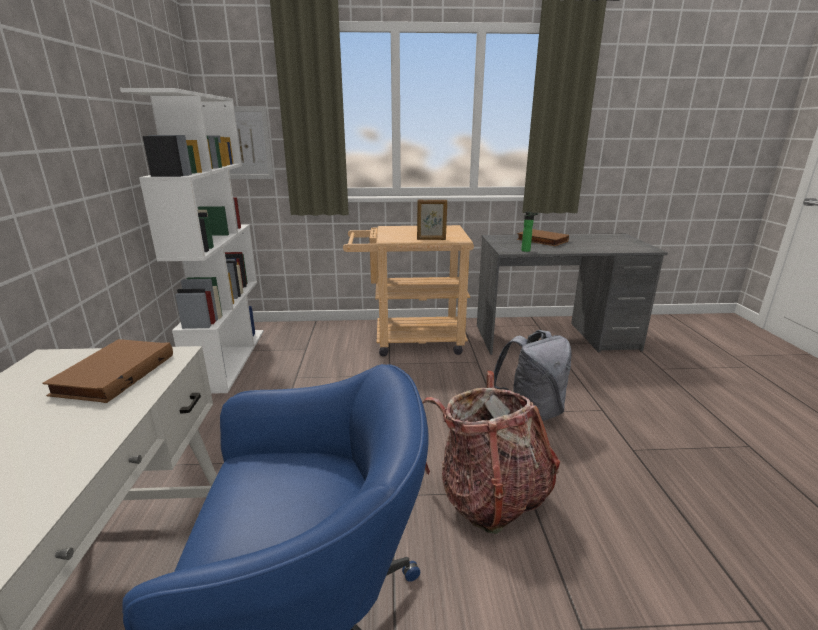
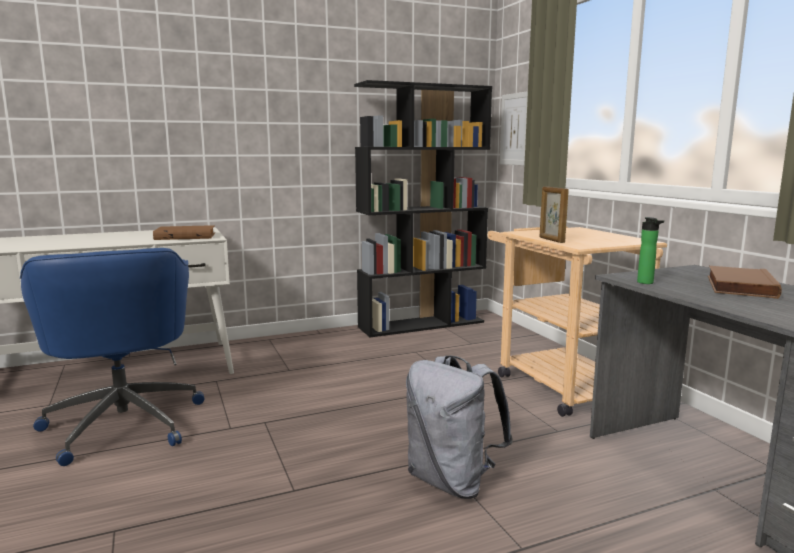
camera: 70 degrees right, 10 degrees down
(229, 358) = (422, 324): white bookcase -> black bookcase
(489, 496) = (277, 467): backpack -> none

